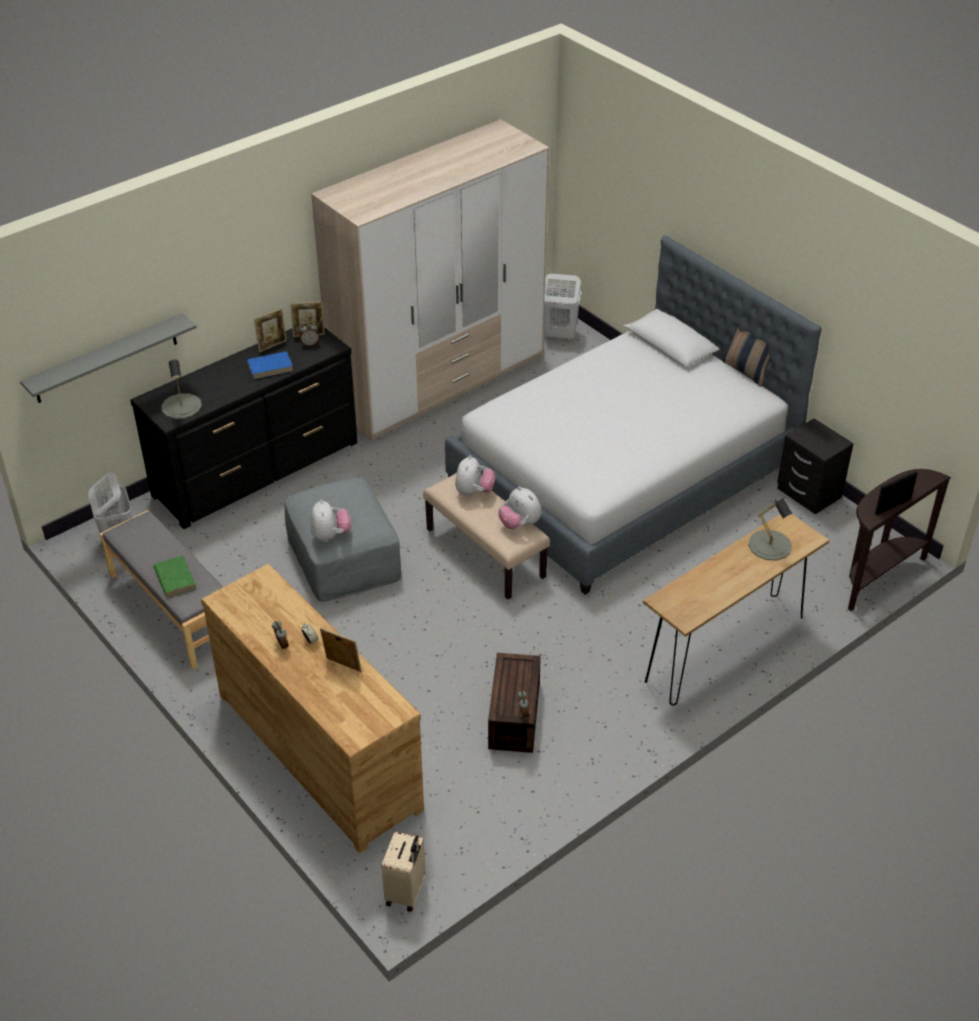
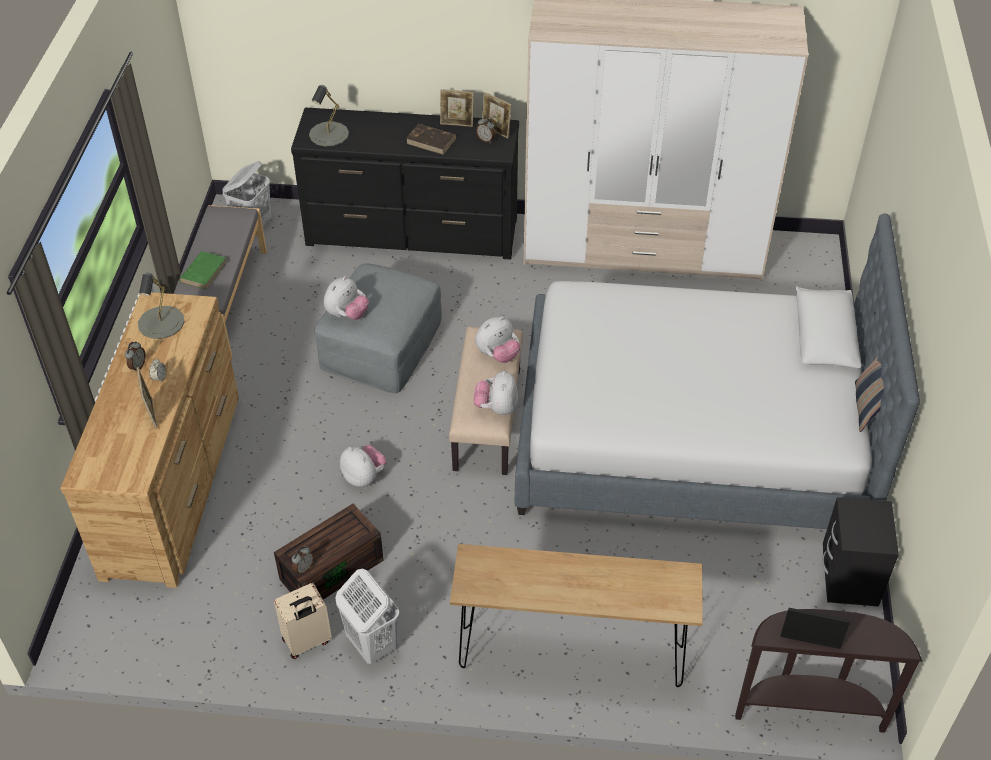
camera: 45 degrees right, 5 degrees up
(106, 359) = (287, 59): grey shelf -> none
(270, 367) = (431, 141): blue book -> brown book
(406, 892) = (86, 638): beige suitcase -> beige suitcase (307, 642)
(454, 646) = (364, 477): none -> plush toy
(559, 335) = (803, 271): white laundry basket -> white laundry basket (371, 644)
(770, 545) = (638, 584): grey table lamp -> grey table lamp (161, 322)

